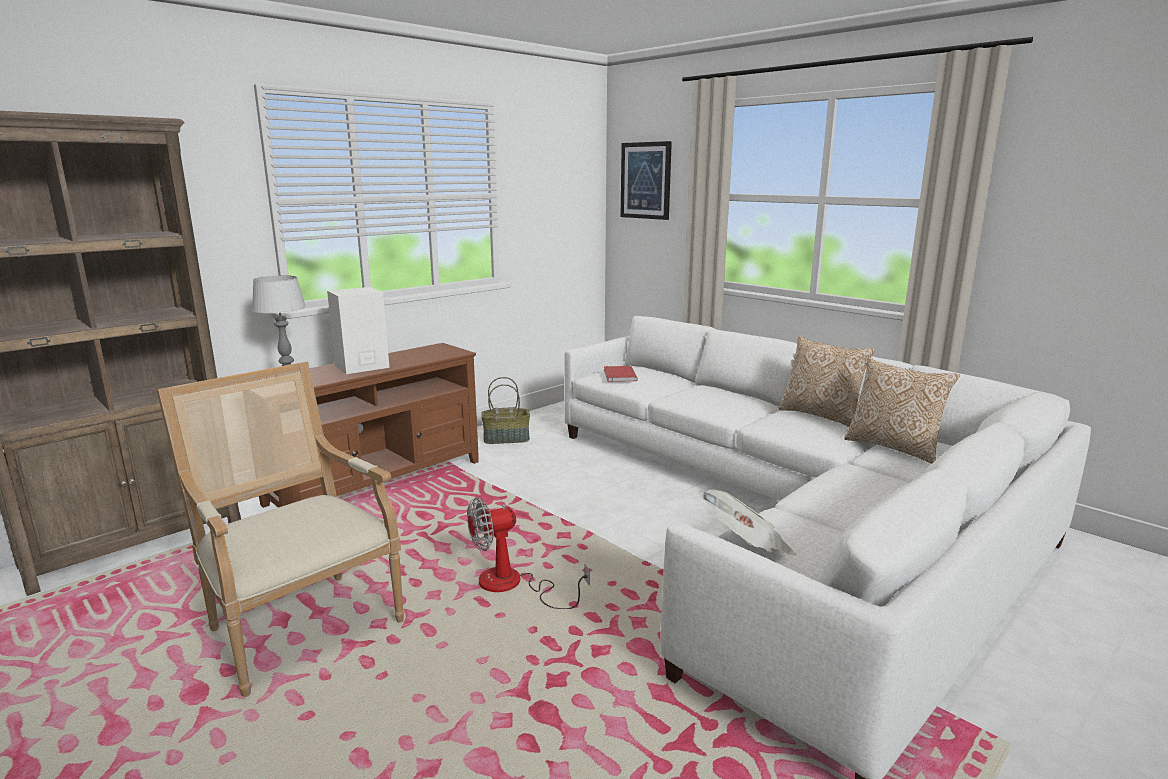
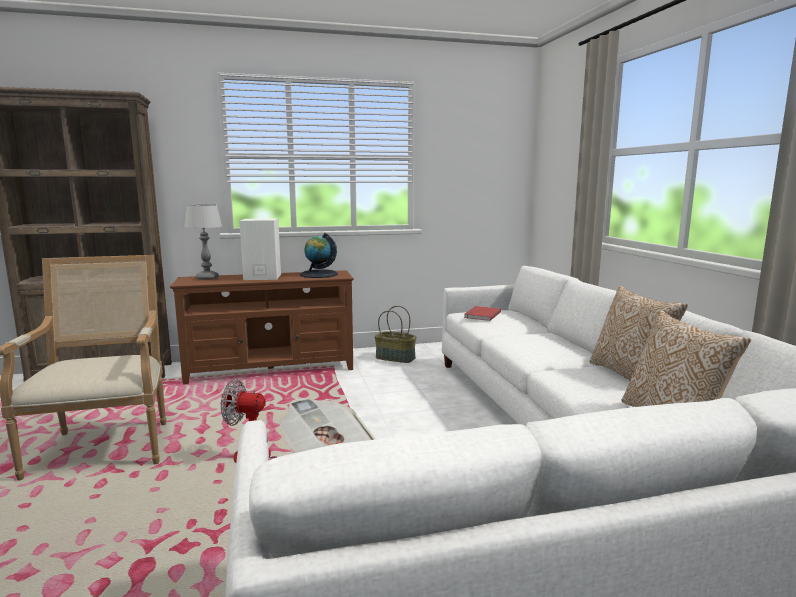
camera: 30 degrees right, 5 degrees down
(425, 353) = (319, 274): none -> globe
(646, 180) = (557, 144): picture -> none

